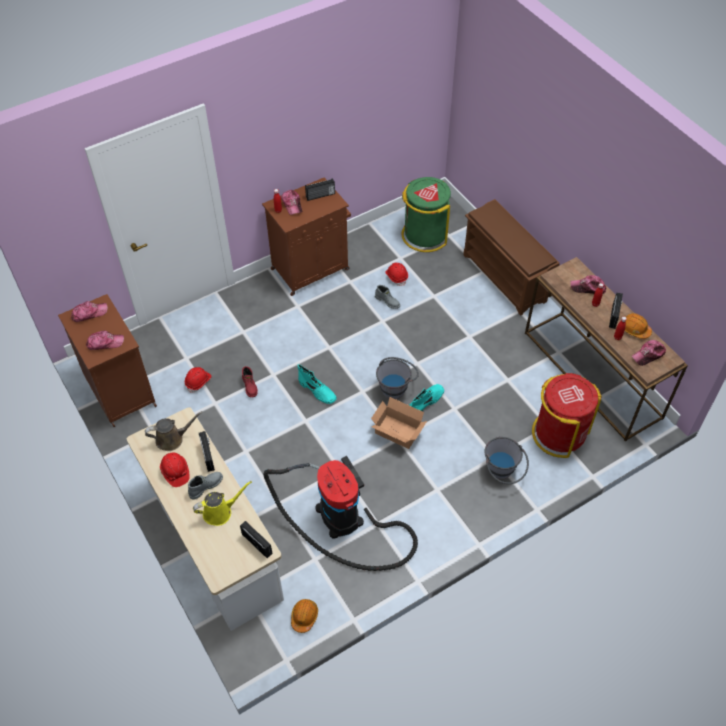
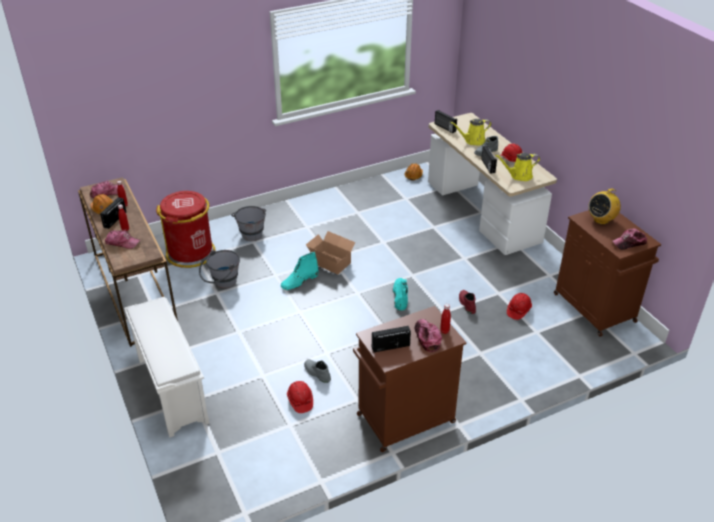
camera: 175 degrees left, 15 degrees down
(105, 343) = (601, 220): cap -> radio
(172, 439) = (519, 176): brown watering can -> yellow watering can
(317, 391) = (400, 296): turquoise boot -> turquoise boot turned 45 degrees clockwise
(343, 520) = (383, 215): vacuum cleaner -> none
(396, 386) = (324, 294): grey bucket -> grey bucket (222, 283)
(424, 235) = (249, 455): green trash can -> none
(505, 278) = (171, 389): brown shoe rack -> white shoe rack

